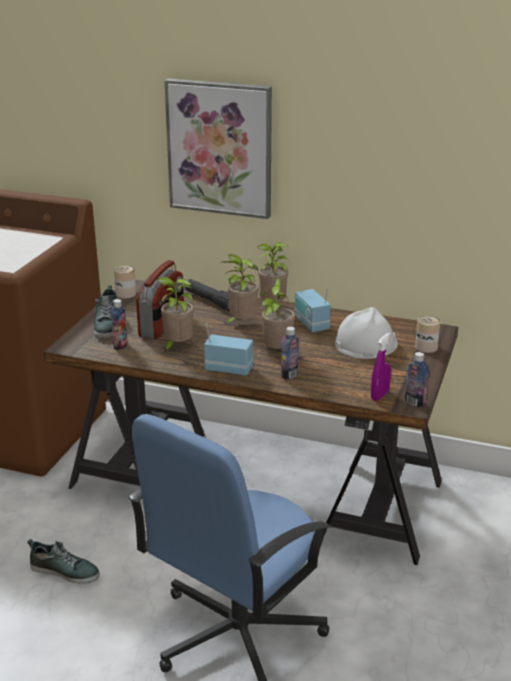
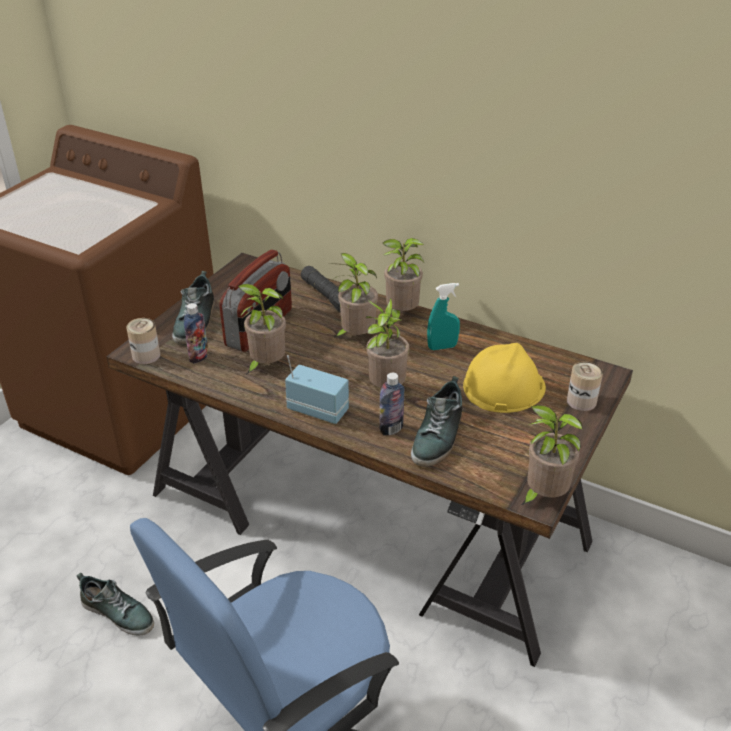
camera: 10 degrees right, 10 degrees up
(126, 294) = (231, 276): can -> can (146, 355)
(220, 148) = (347, 108): picture -> none
(311, 324) = (442, 347): radio -> turquoise spray bottle
(327, 376) = (438, 436): none -> shoe
(365, 343) = (503, 386): white hard hat -> yellow hard hat
(379, 396) = (499, 478): purple spray bottle -> none
(415, 403) = (543, 496): bottle -> potted plant

